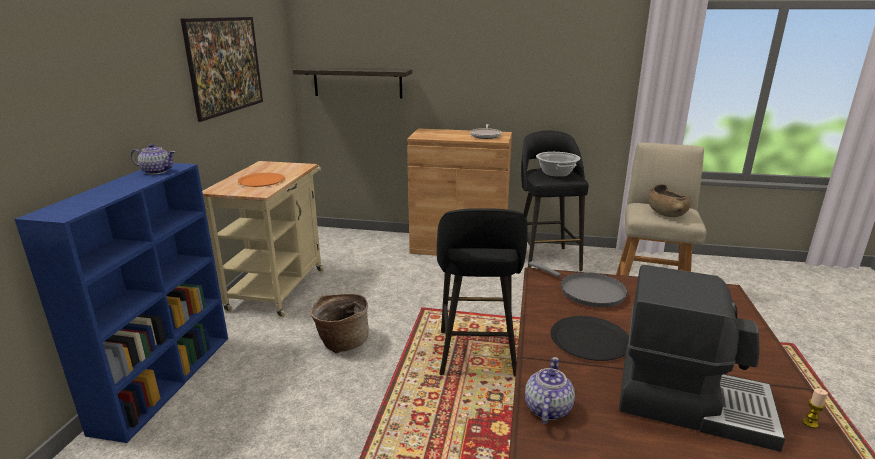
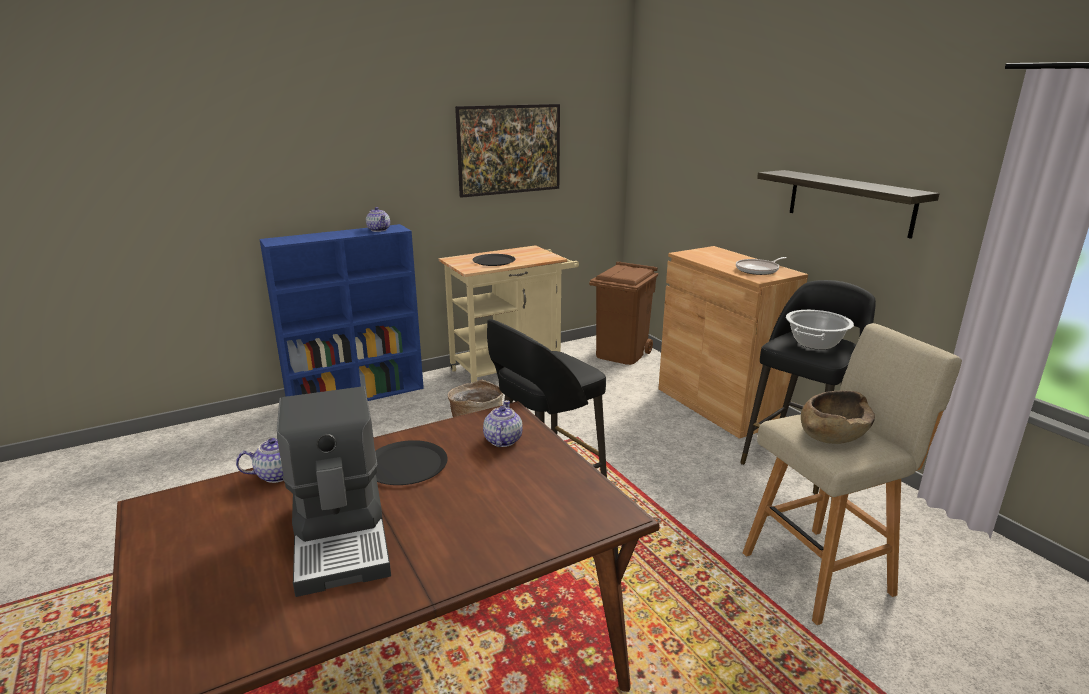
camera: 50 degrees right, 0 degrees up
(261, 181) = (493, 261): orange plate -> black plate
(343, 241) = (621, 354): none -> brown trash can
(357, 82) = (672, 181): shelf -> shelf (849, 202)
(587, 292) = (502, 440): grey frying pan -> teapot
(810, 423) = (360, 610): candle -> none

